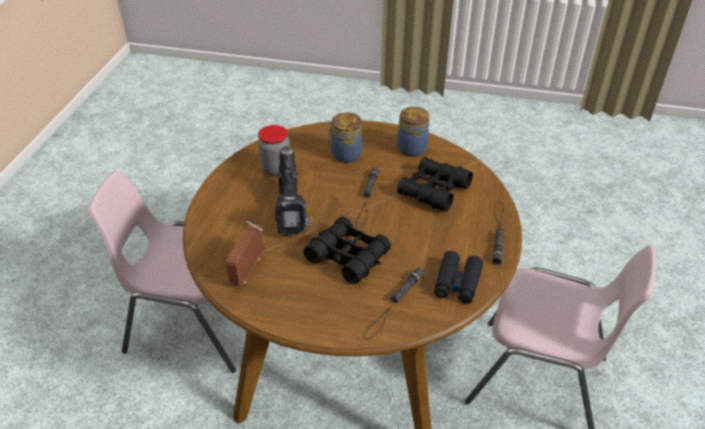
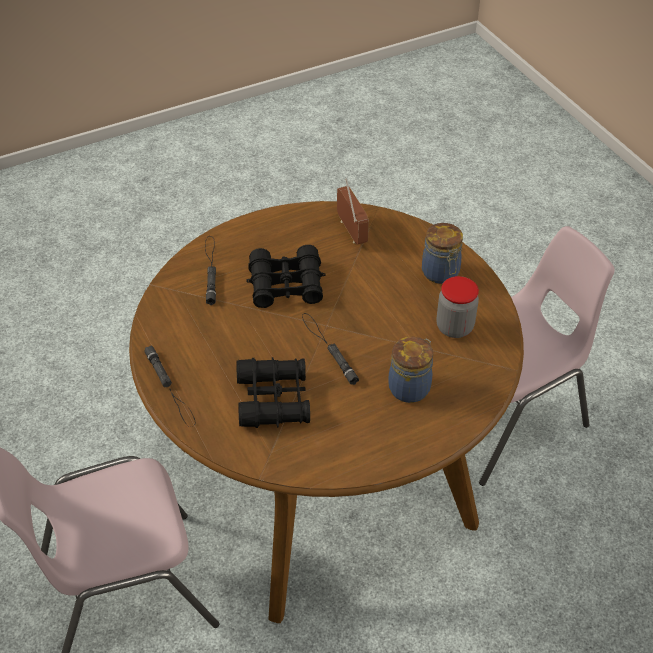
camera: 140 degrees right, 5 degrees up
(294, 214) = (376, 293): power drill -> none
(412, 148) = (351, 446): jar -> jar (441, 274)
(457, 283) = (172, 316): black binoculars -> none

